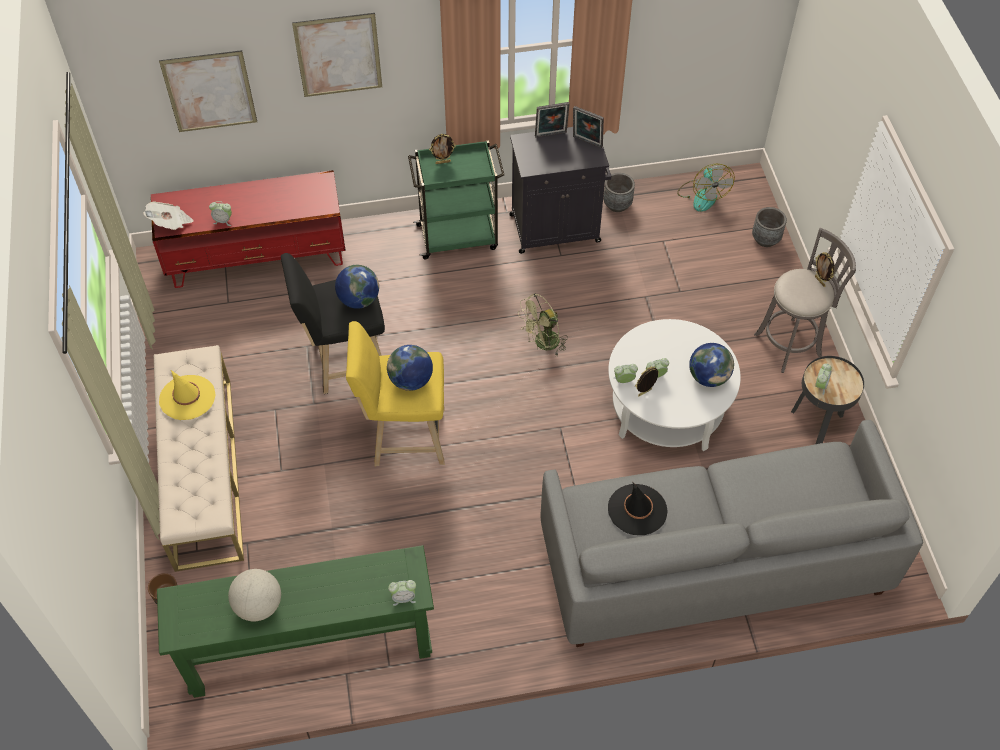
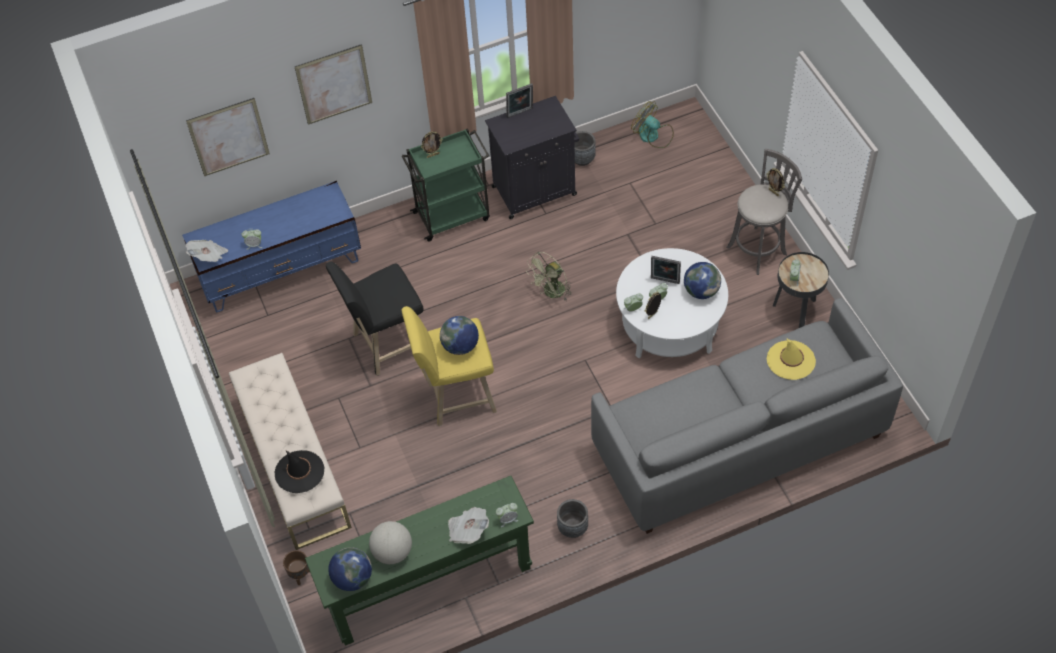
camera: 10 degrees left, 0 degrees up
(187, 397) = (270, 402): yellow hat -> yellow hat (790, 360)
(258, 257) = (281, 270): red tv stand -> blue tv stand
(353, 600) = (467, 530): none -> newspaper
(359, 300) = (396, 288): globe -> globe (352, 578)
(586, 142) = (552, 114): picture frame -> picture frame (664, 281)
(637, 509) = (672, 410): black hat -> black hat (299, 472)
(702, 195) = (653, 135): fan -> fan turned 150 degrees clockwise
(766, 239) = (716, 163): grey planter -> grey planter (573, 527)

